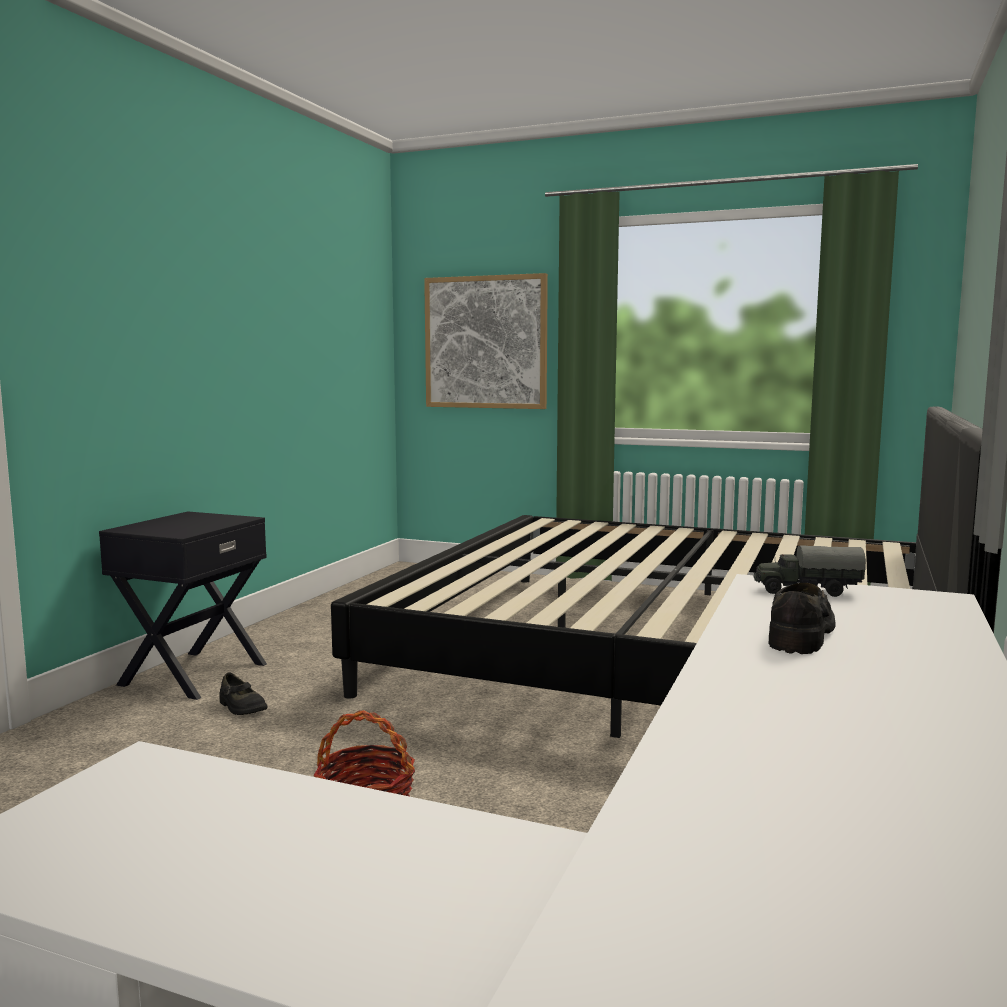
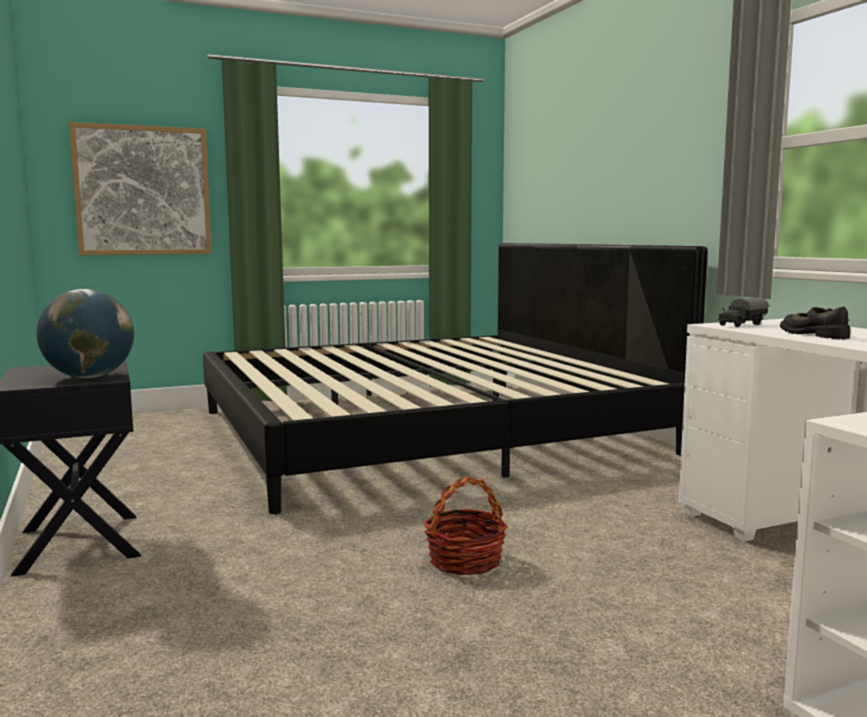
camera: 45 degrees left, 0 degrees up
(180, 529) = (89, 377): none -> globe
(241, 707) = (201, 547): black shoe -> none

